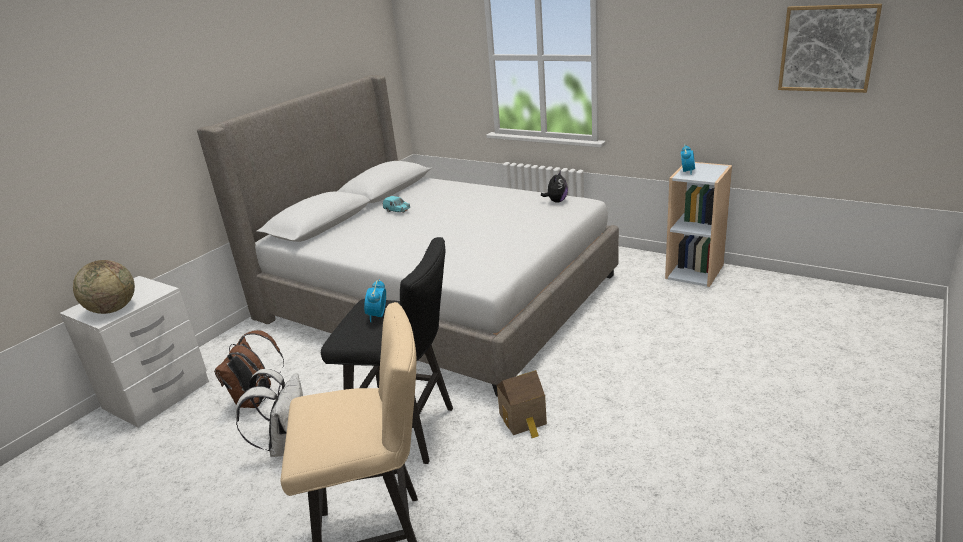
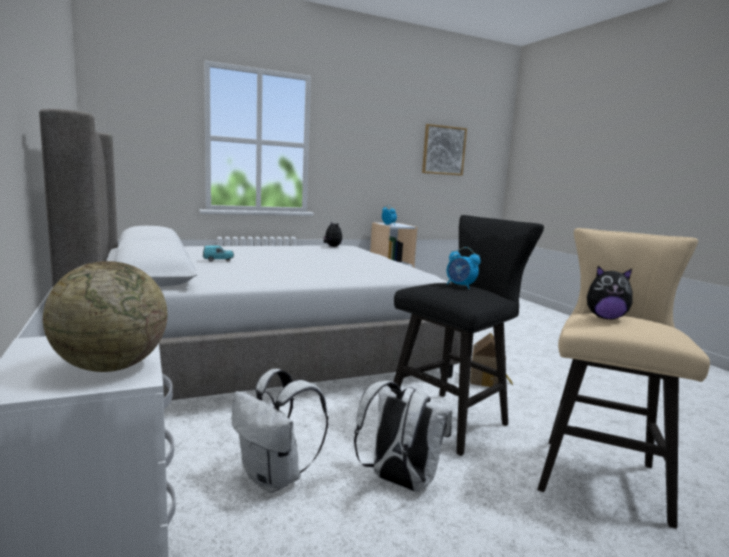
camera: 60 degrees left, 15 degrees down
(257, 400) = (275, 478): brown backpack -> white backpack
(330, 403) = (605, 318): none -> plush toy

